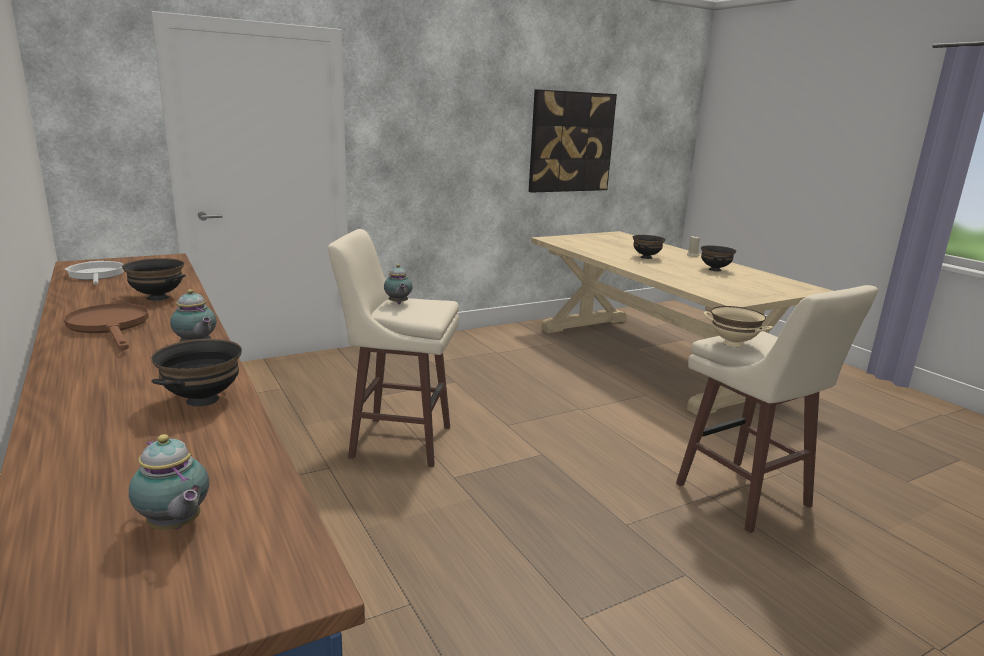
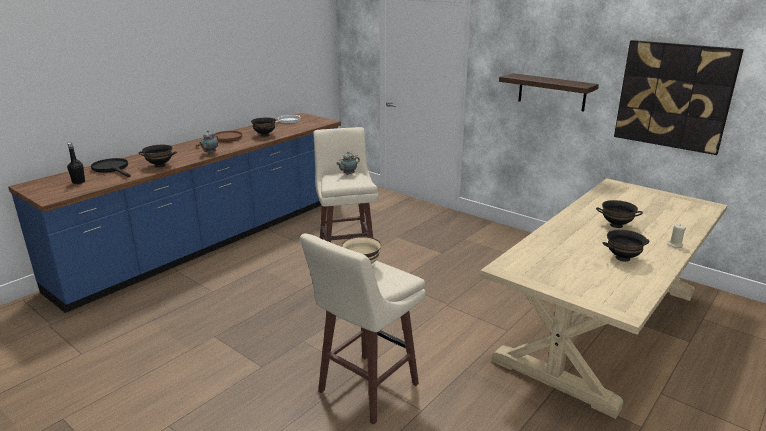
camera: 70 degrees right, 5 degrees up
(119, 464) = (112, 169): none -> black frying pan
(175, 526) = (78, 182): teapot -> black bottle
(462, 155) = (551, 92): none -> shelf

